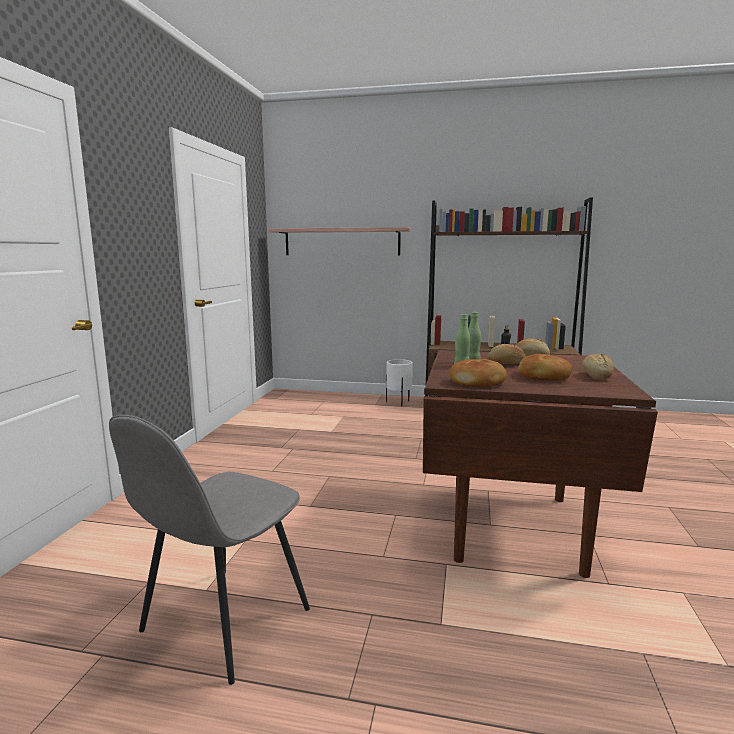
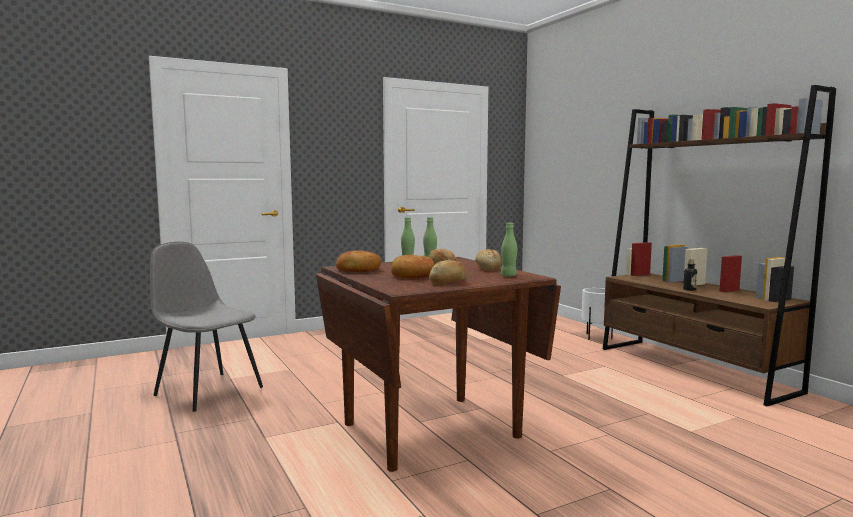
camera: 50 degrees right, 5 degrees down
(223, 622) = (207, 390): grey chair -> grey chair turned 45 degrees clockwise
(341, 242) = (575, 159): shelf -> none
(577, 360) = (508, 276): none -> green bottle

